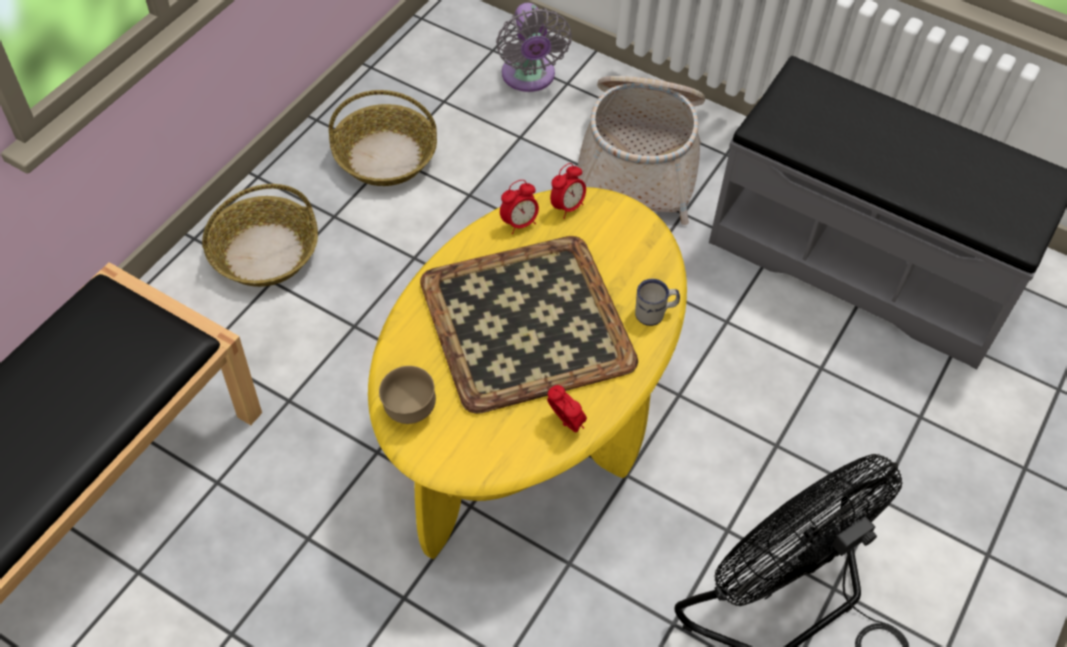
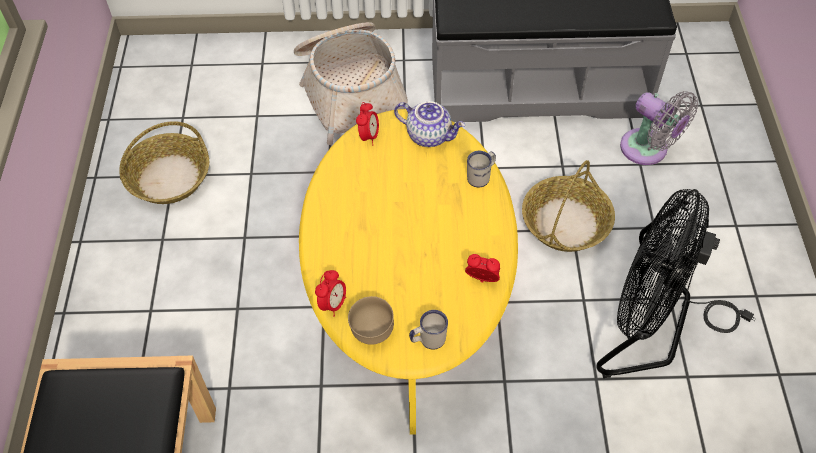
camera: 30 degrees left, 0 degrees up
(265, 252) = (129, 293): basket -> basket (565, 222)
(459, 451) = (428, 340): none -> white mug
(519, 223) = (345, 164): alarm clock -> alarm clock (333, 304)
(524, 321) = (401, 228): tray -> none
(529, 78) = (232, 72): grey fan -> grey fan (648, 150)
(634, 240) = (429, 135): none -> teapot

